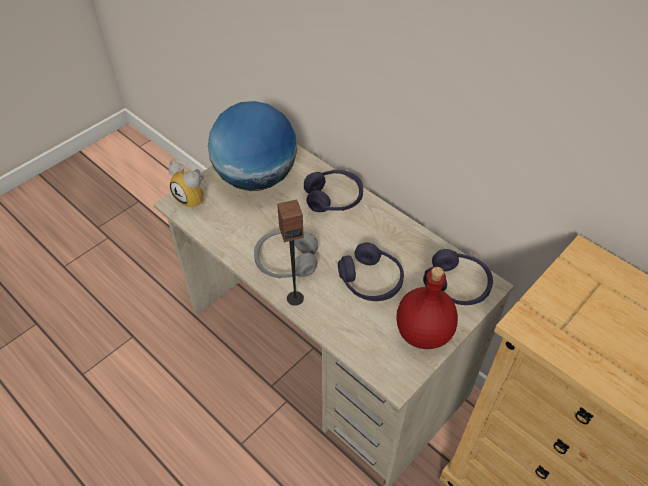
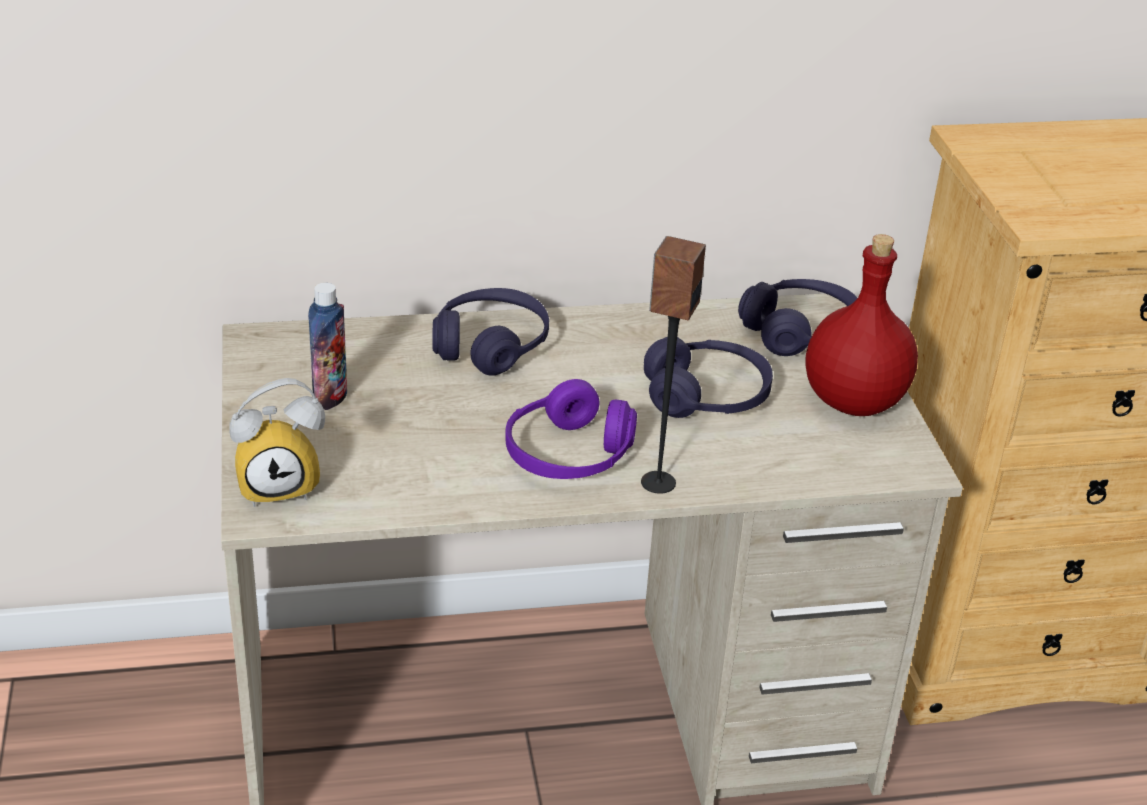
camera: 55 degrees left, 15 degrees down
(256, 178) = (330, 397): globe -> bottle
(286, 261) = (568, 454): grey headphones -> purple headphones

